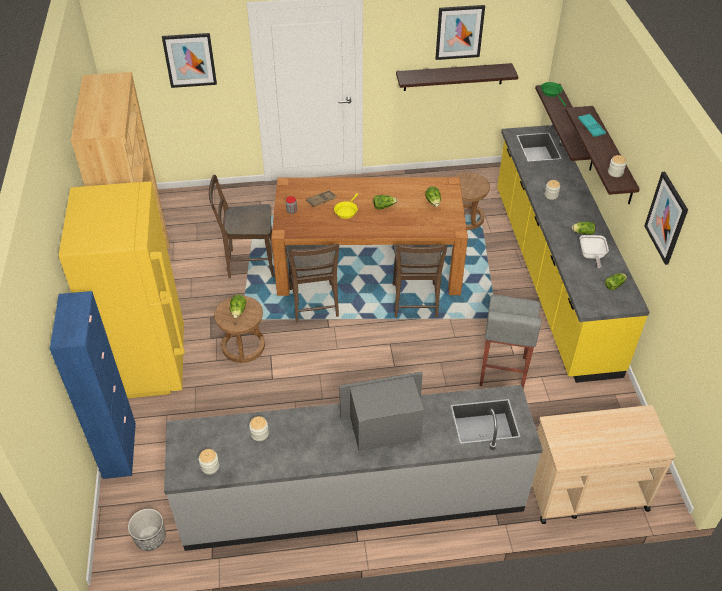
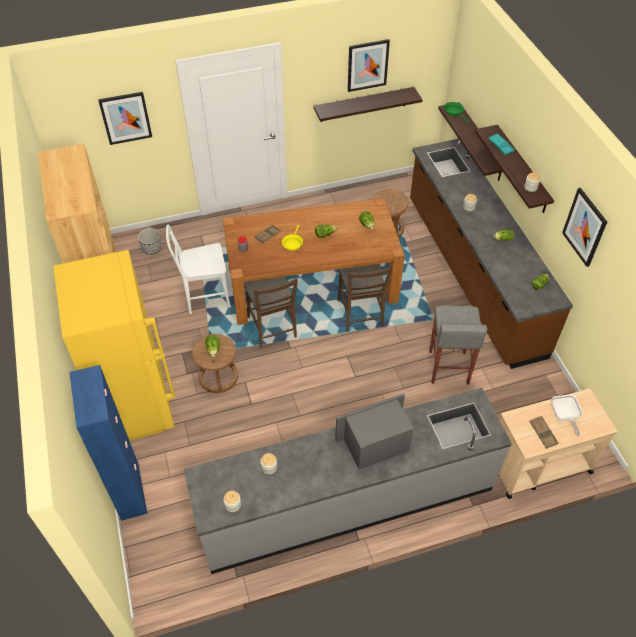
camera: 10 degrees left, 5 degrees up
(150, 538) = (178, 568): planter -> planter (152, 249)
(248, 263) = (204, 297): brown chair -> white chair
(551, 277) = (472, 275): yellow counter -> brown counter
(584, 446) = (543, 433): none -> brown tray
(591, 256) = (515, 260): frying pan -> frying pan (564, 416)

